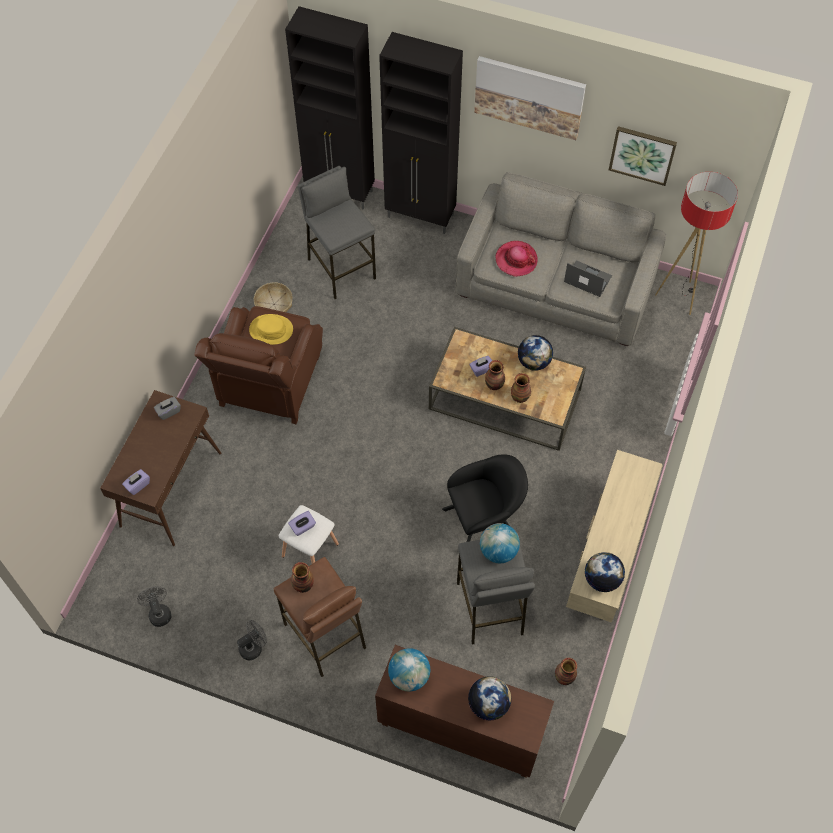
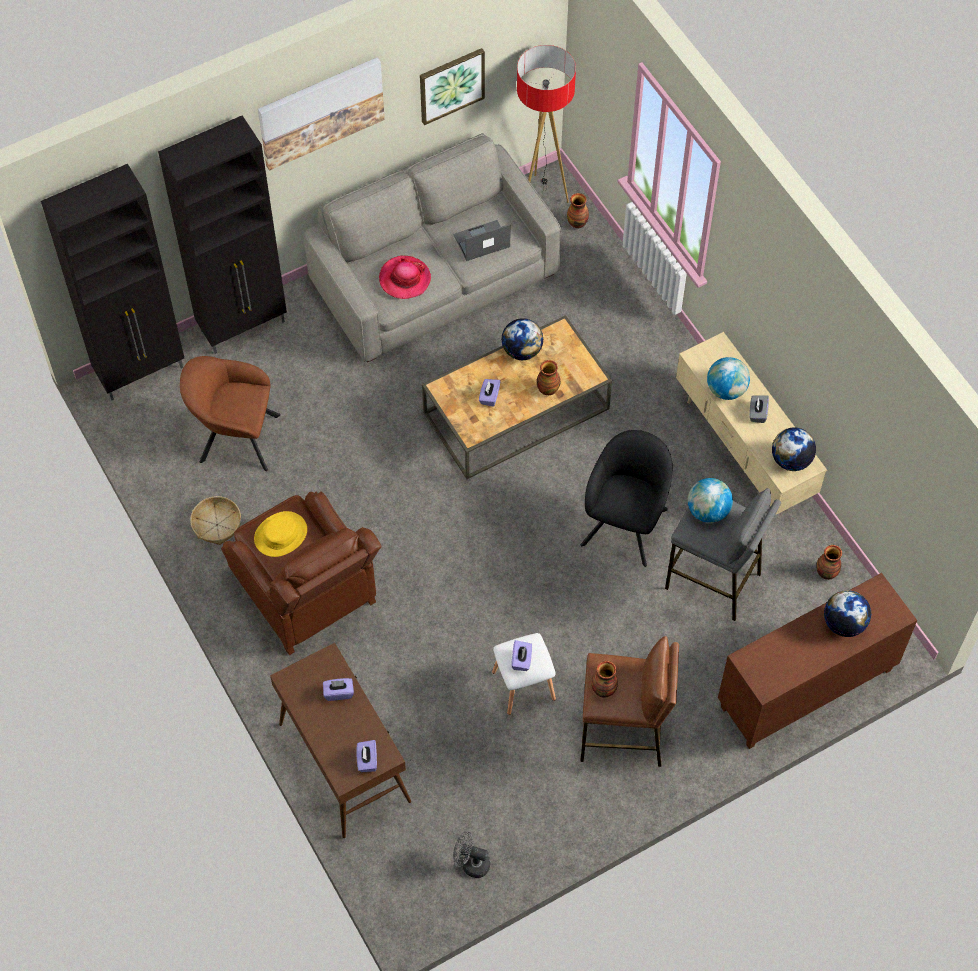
camera: 50 degrees left, 0 degrees up
(168, 411) = (308, 678): grey tissue box -> grey tissue box (757, 413)
(172, 435) = (338, 693): none -> purple tissue box
(253, 647) = (581, 803): grey fan -> none
(341, 269) = (235, 437): grey stool -> brown armchair
(409, 676) = (767, 665): globe -> globe (726, 390)
(494, 385) = (516, 399): vase -> vase (577, 222)

